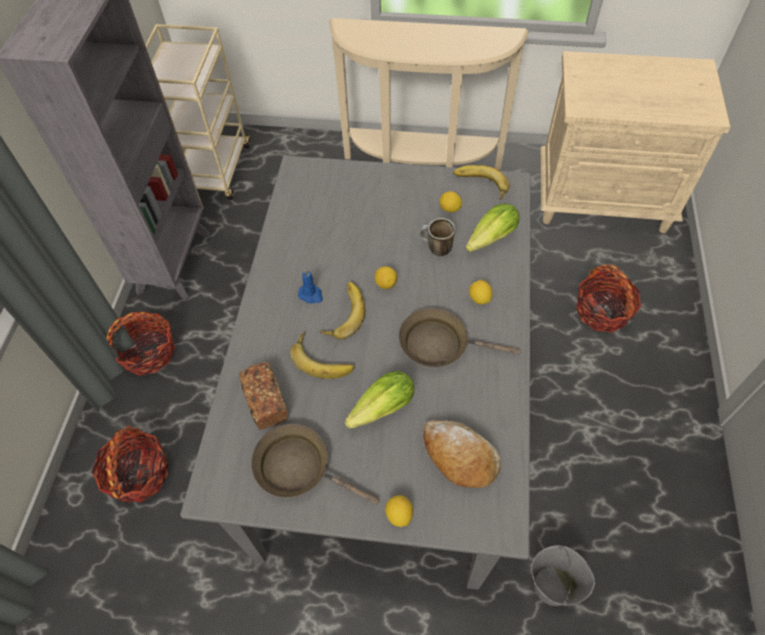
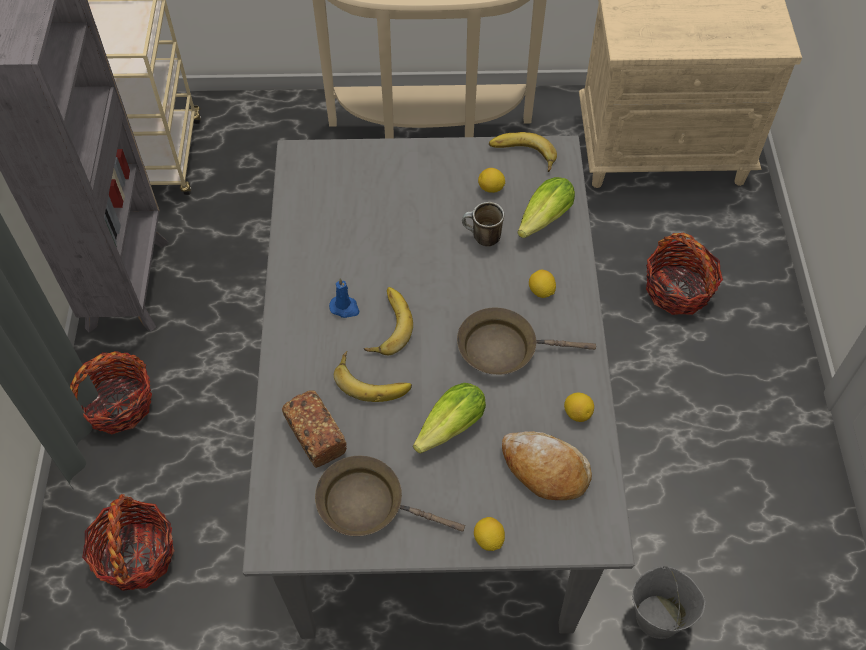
camera: 10 degrees left, 0 degrees up
(385, 283) = (430, 285): lemon -> lemon (577, 413)

